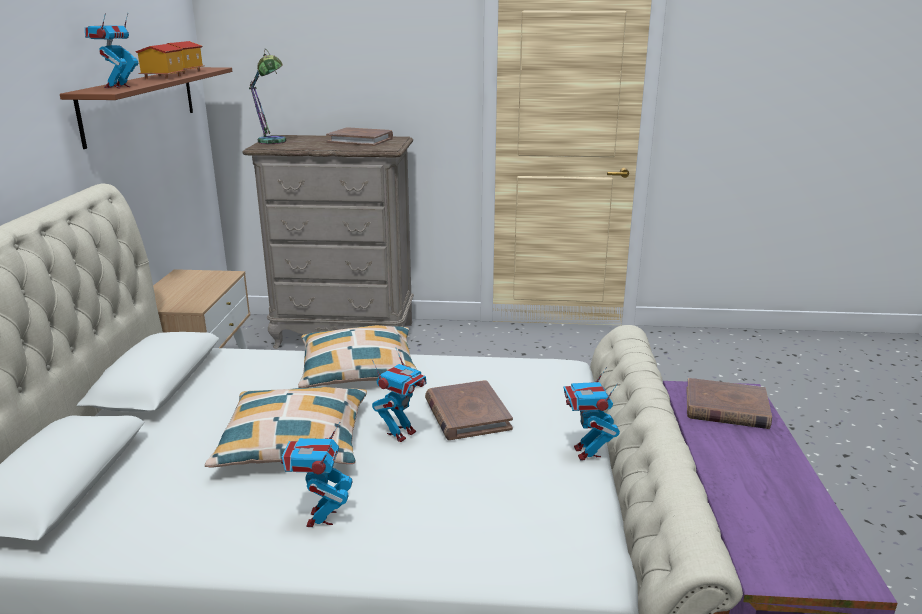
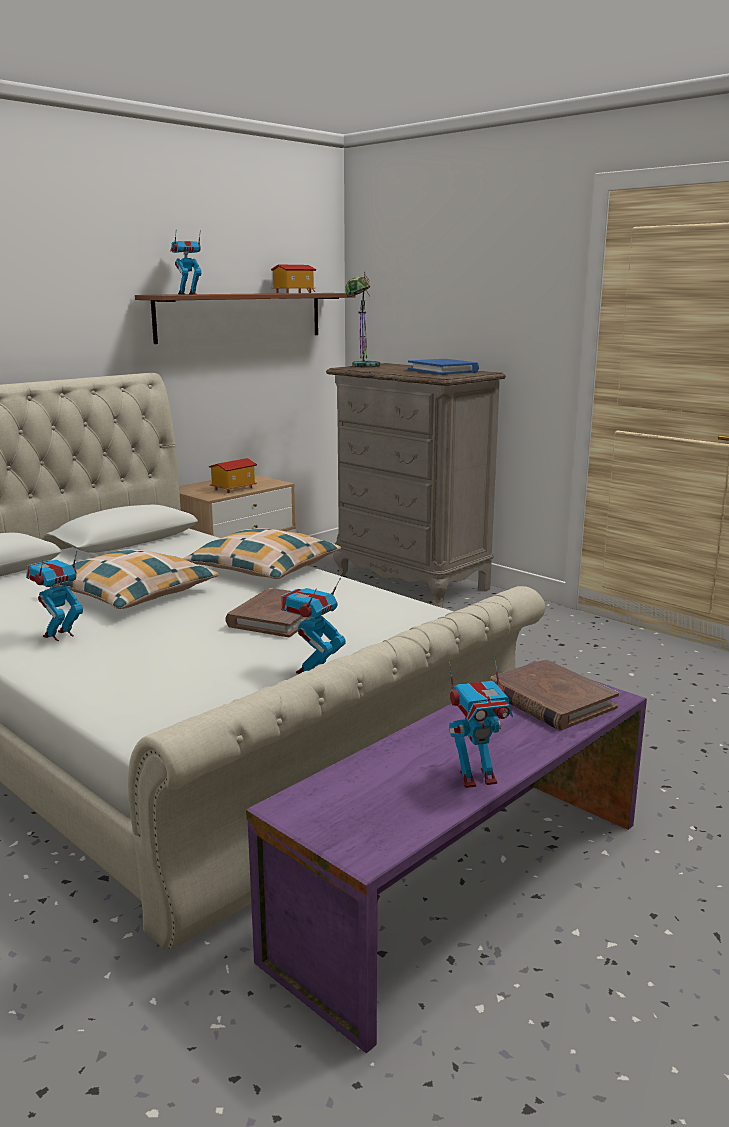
camera: 40 degrees right, 5 degrees down
(163, 77) = (257, 293): toy house -> toy house (233, 488)
(360, 140) = (443, 371): brown book -> blue book
(401, 433) = (203, 611): toy robot -> toy robot (476, 778)

